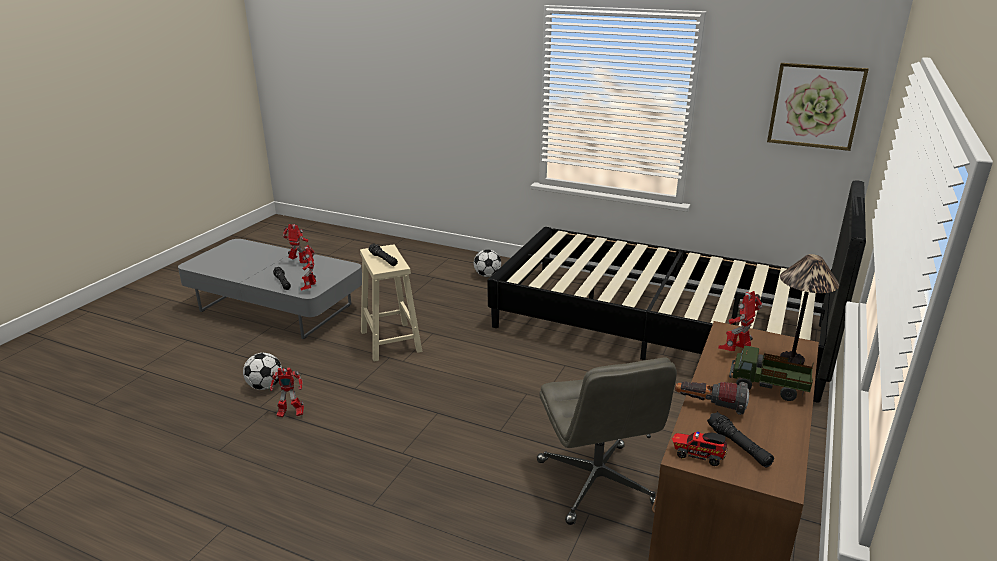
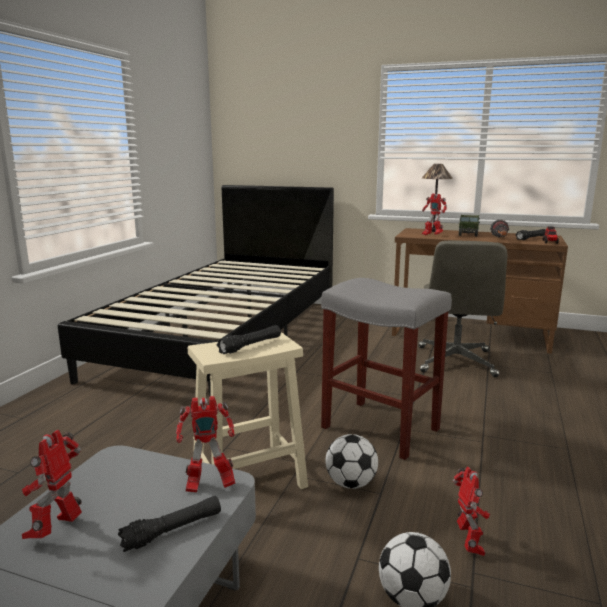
camera: 95 degrees left, 10 degrees down
(441, 399) = (378, 428): none -> grey stool
(487, 275) = (56, 419): football -> football (351, 483)
(597, 484) = (456, 362): grey office chair -> grey office chair turned 120 degrees clockwise
(815, 106) = (189, 136): picture -> none

